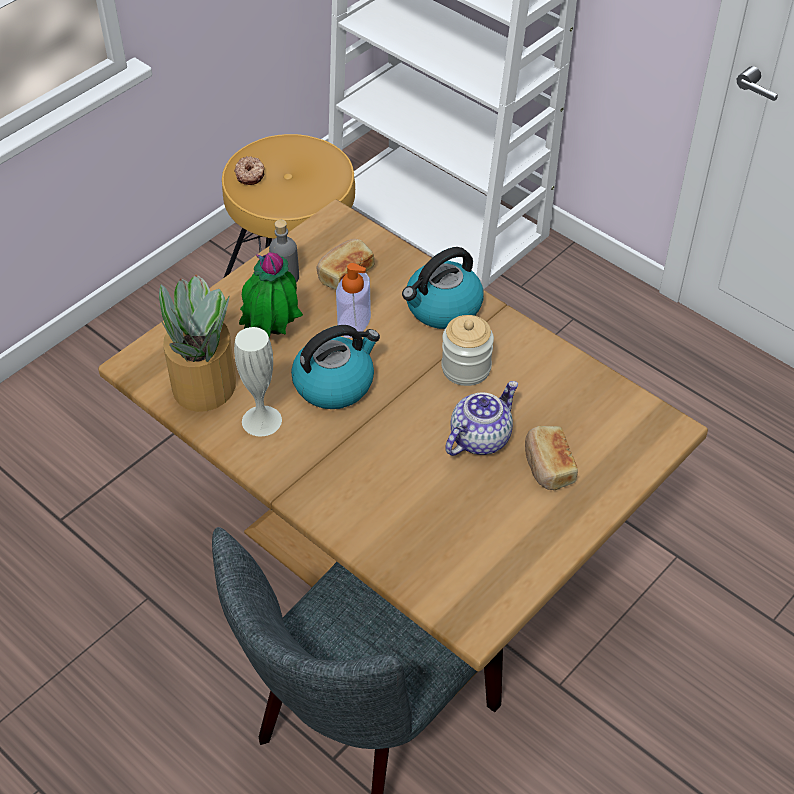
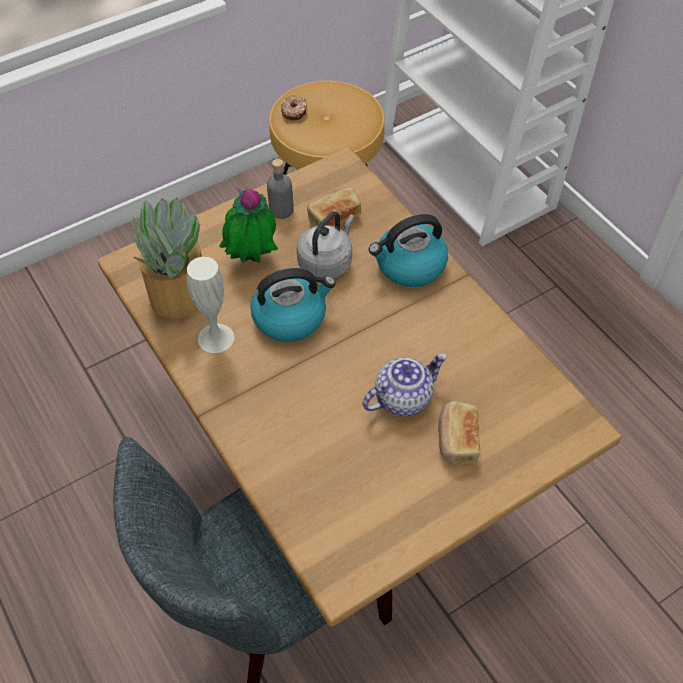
camera: 15 degrees right, 5 degrees up
(354, 321) = (327, 262): soap dispenser -> grey kettle
(466, 368) = (412, 327): jar -> none

